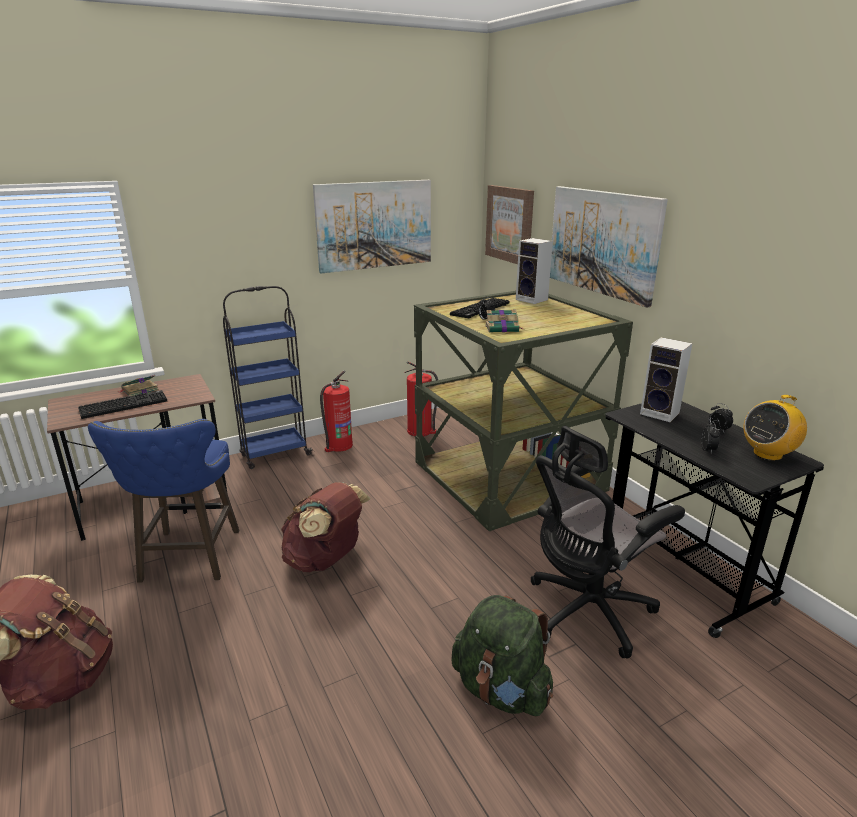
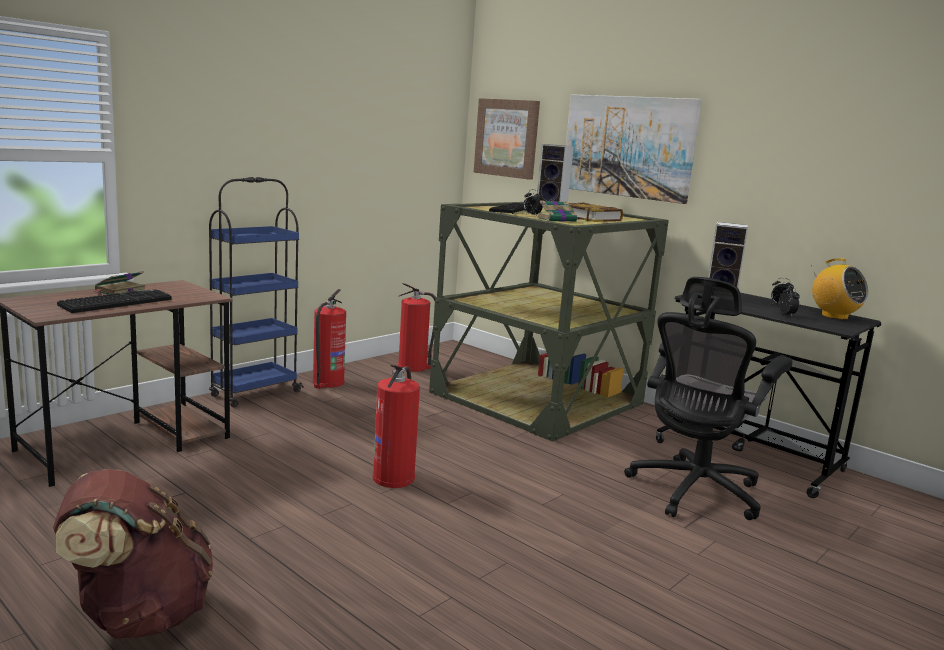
camera: 20 degrees left, 10 degrees down
(189, 558) = (221, 490): blue stool -> none
(325, 560) = (394, 477): brown backpack -> fire extinguisher
(374, 225) = (369, 127): picture -> none
(501, 690) = (661, 556): green backpack -> none
(545, 321) = (588, 217): none -> book
(767, 454) = (834, 316): radio -> radio turned 75 degrees counterclockwise

